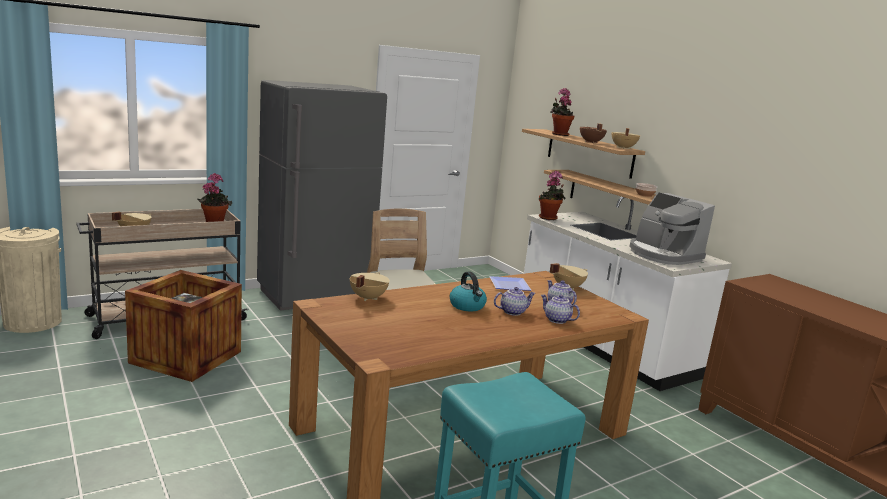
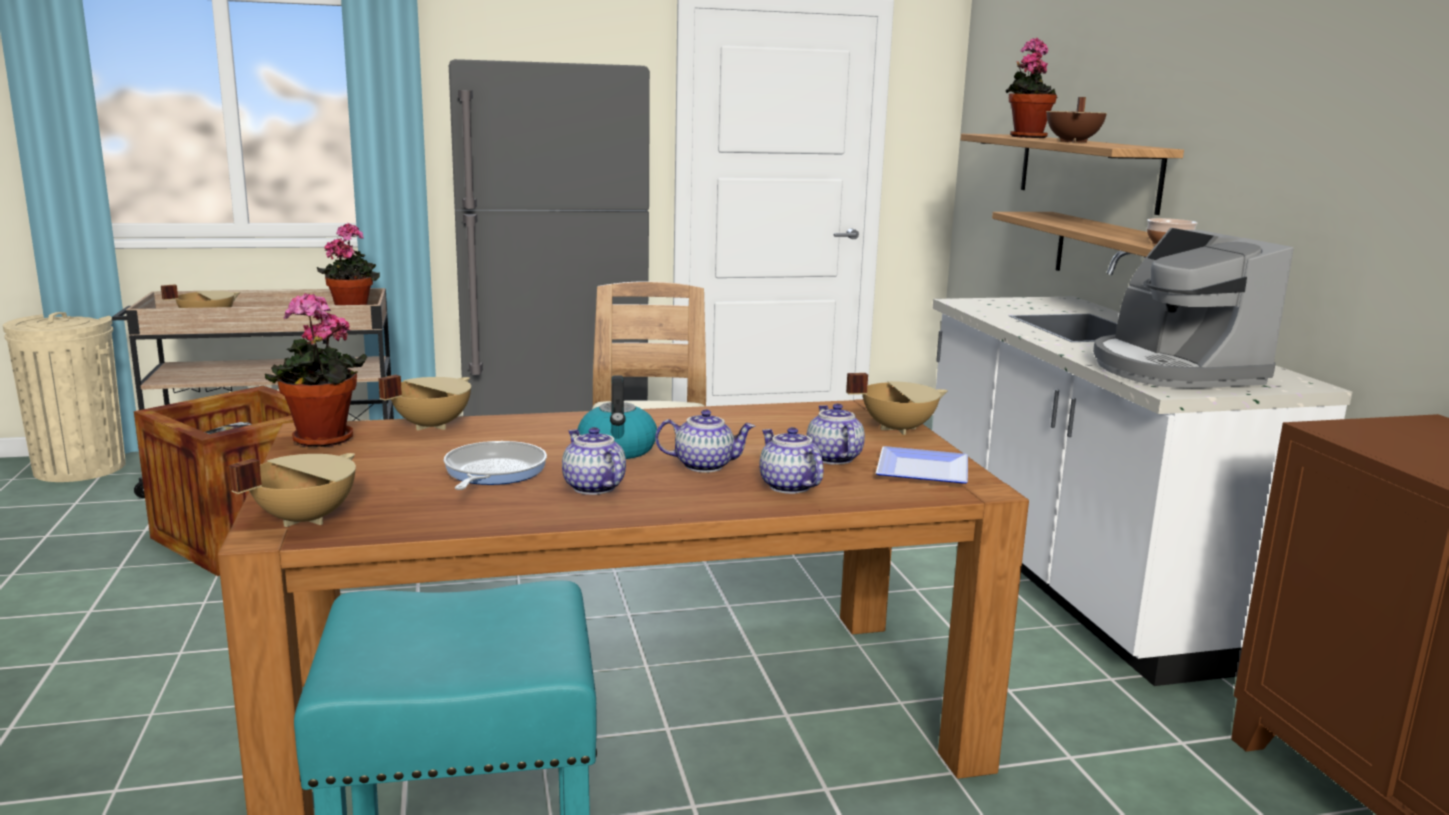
camera: 20 degrees right, 0 degrees up
(429, 322) = (492, 472): none -> frying pan
(480, 326) = (592, 487): none -> teapot
(511, 286) = (766, 421): plate -> plate (925, 471)
(548, 218) = (973, 305): potted plant -> potted plant (321, 441)
(622, 148) = (1132, 146): beige cooking pot -> beige cooking pot (303, 519)

